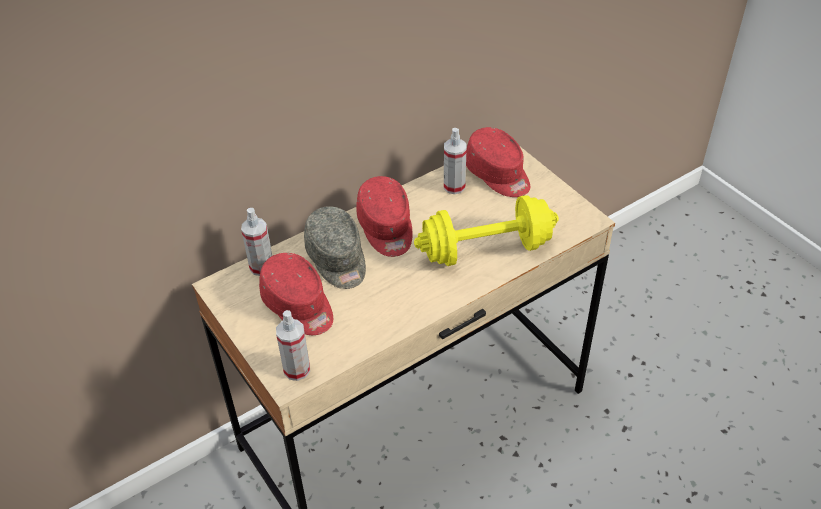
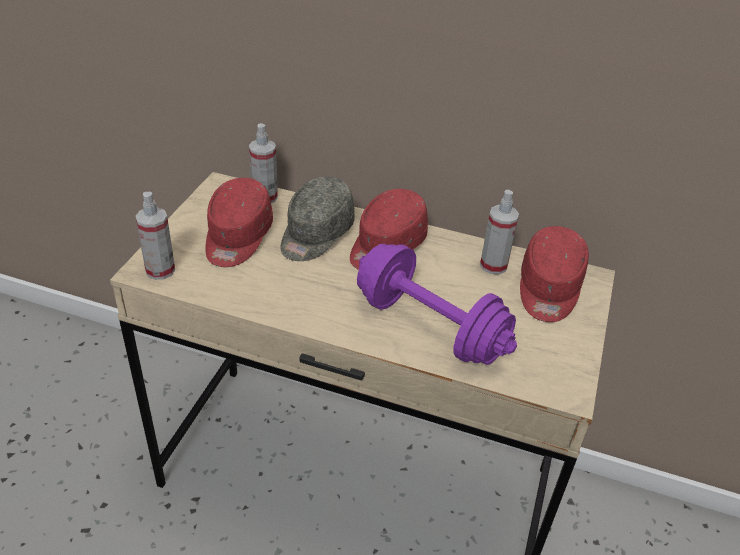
camera: 50 degrees right, 5 degrees down
(485, 249) = (430, 327): yellow dumbbell -> purple dumbbell

